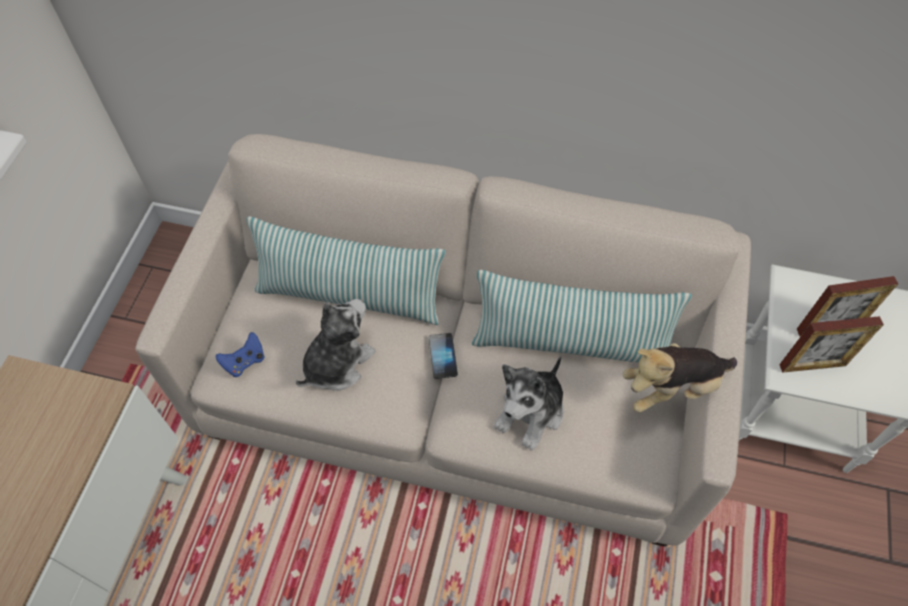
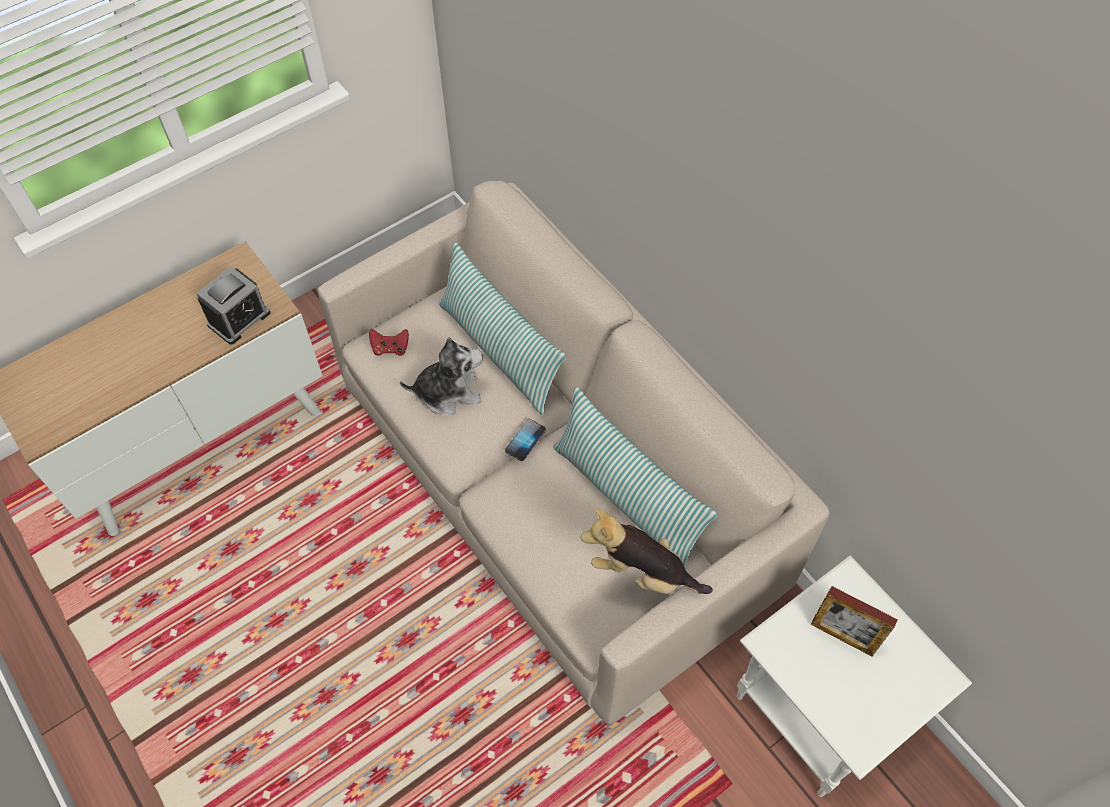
camera: 40 degrees right, 0 degrees up
(71, 435) = (239, 318): none -> alarm clock
(245, 362) = (390, 348): blue game controller -> red game controller
(531, 412) = (549, 525): plush toy -> none
(812, 365) = (797, 652): picture frame -> none

